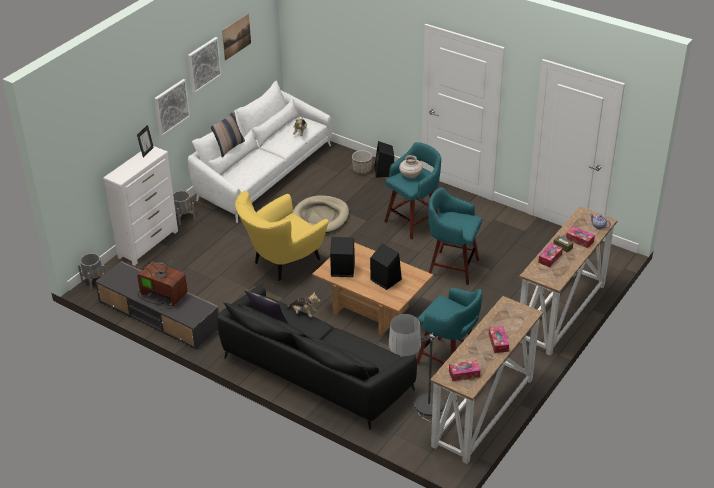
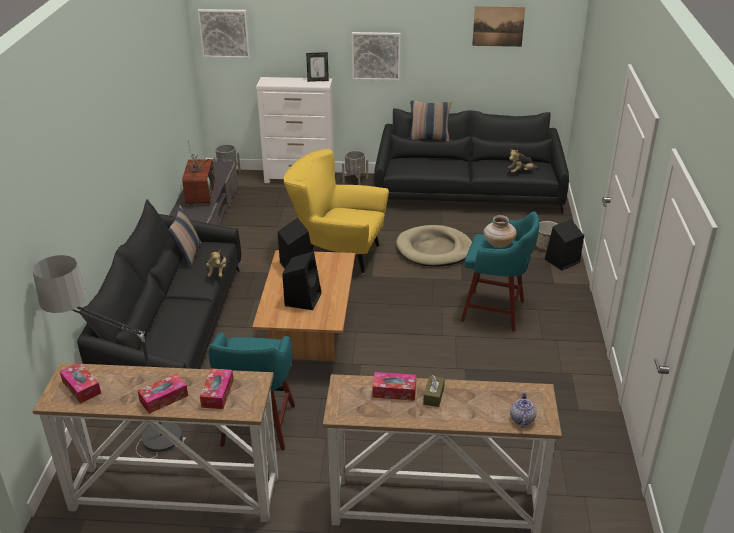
camera: 60 degrees right, 5 degrees down
(203, 64) = (436, 33): picture -> picture (224, 33)
(262, 173) = (467, 194): white sofa -> black sofa
(451, 267) = (439, 370): turquoise stool -> none
(579, 240) = (465, 409): tissue box -> tissue box (217, 393)

